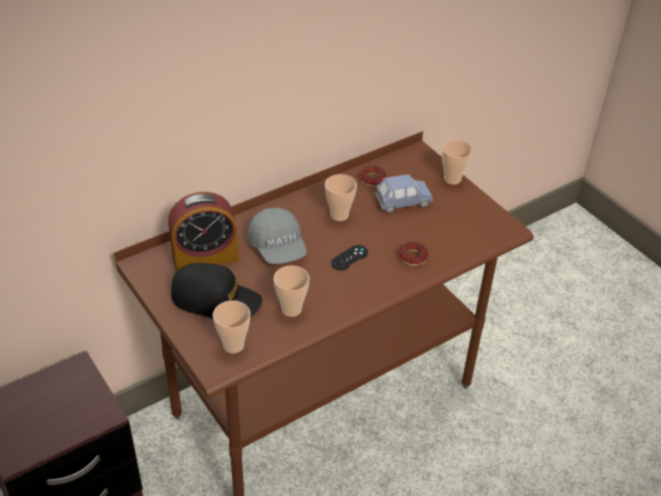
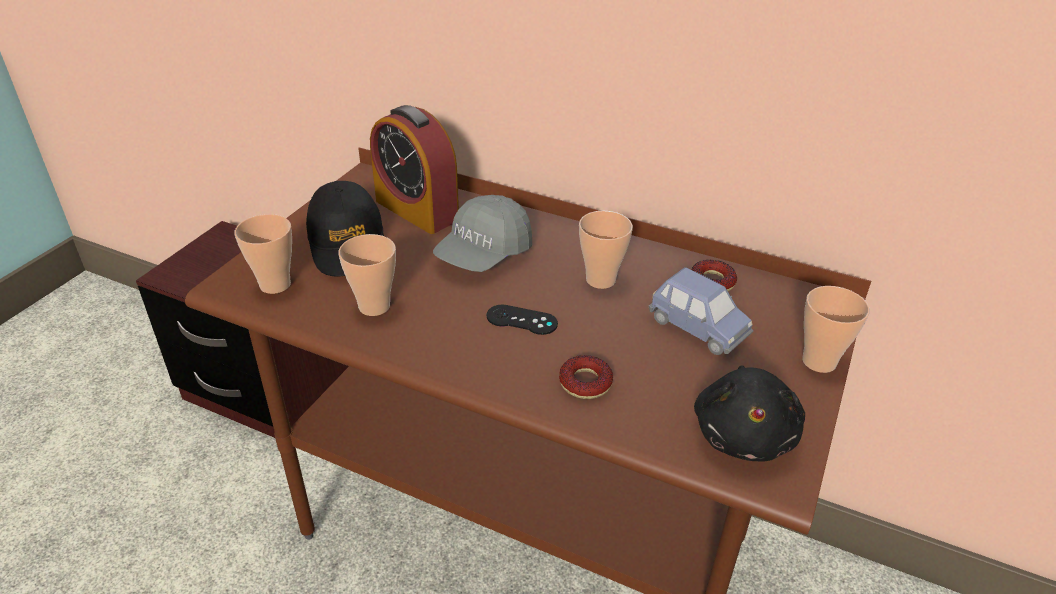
camera: 60 degrees right, 5 degrees down
(478, 225) = (743, 434): none -> black plush toy

